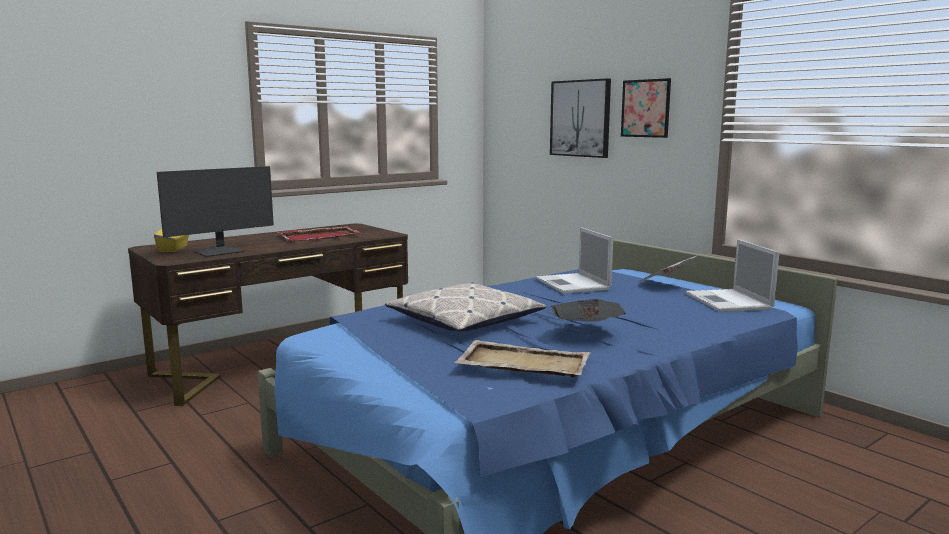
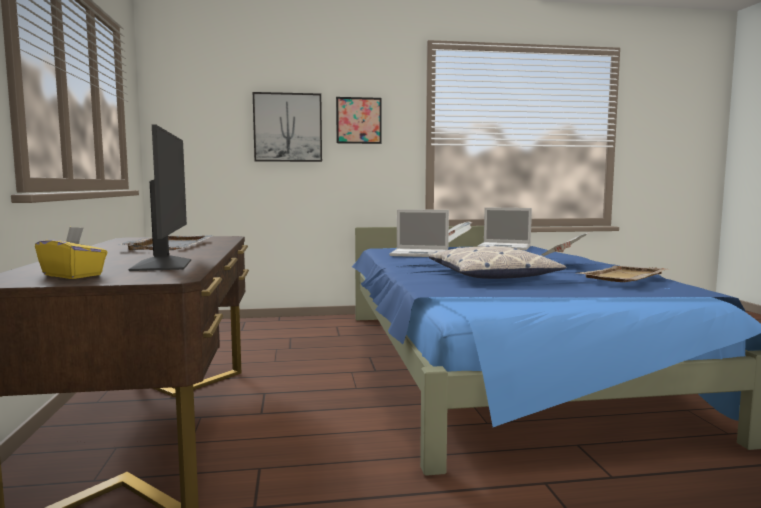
camera: 60 degrees left, 5 degrees down
(320, 236) = (170, 245): red tray -> grey tray

